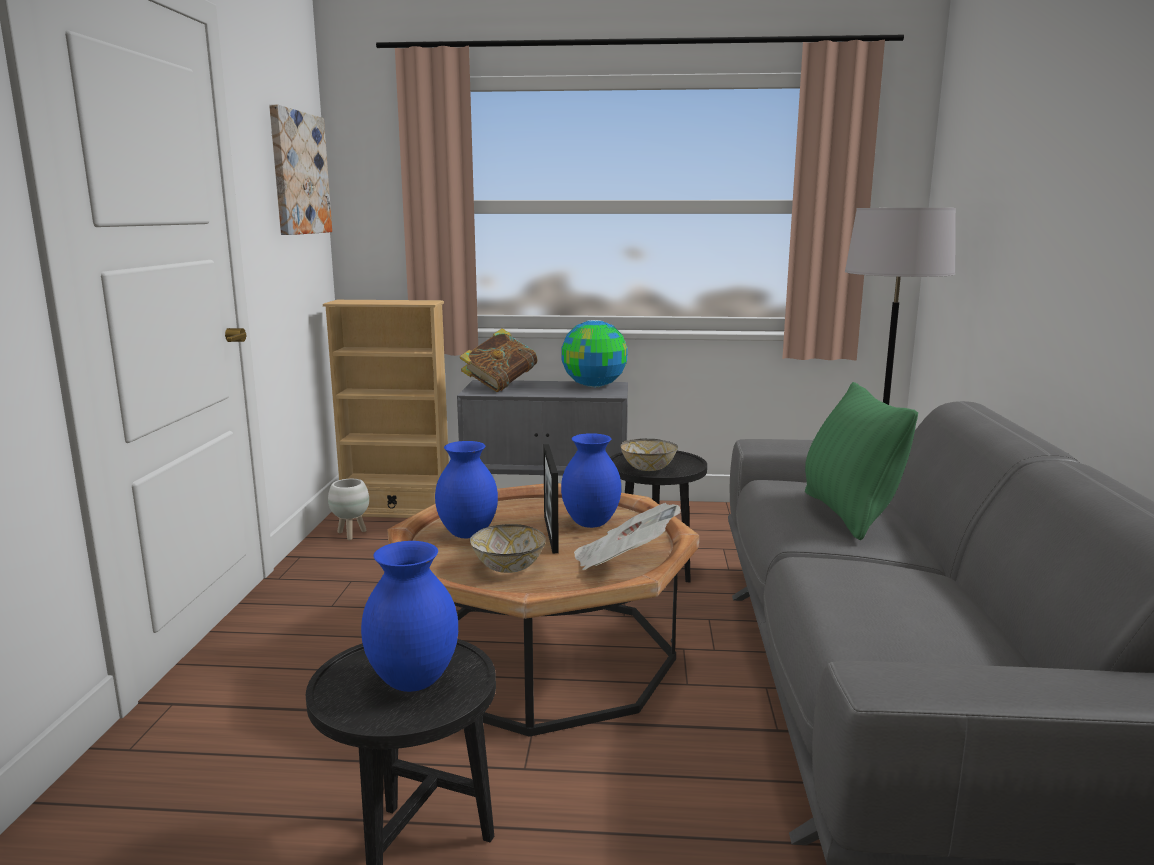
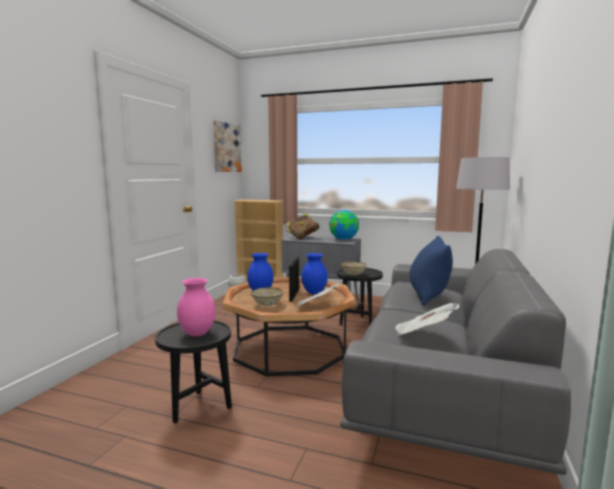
camera: 15 degrees right, 5 degrees down
(414, 681) = (198, 333): blue vase -> pink vase
(848, 514) = (428, 296): green pillow -> blue pillow
(926, 618) = (423, 334): none -> newspaper

